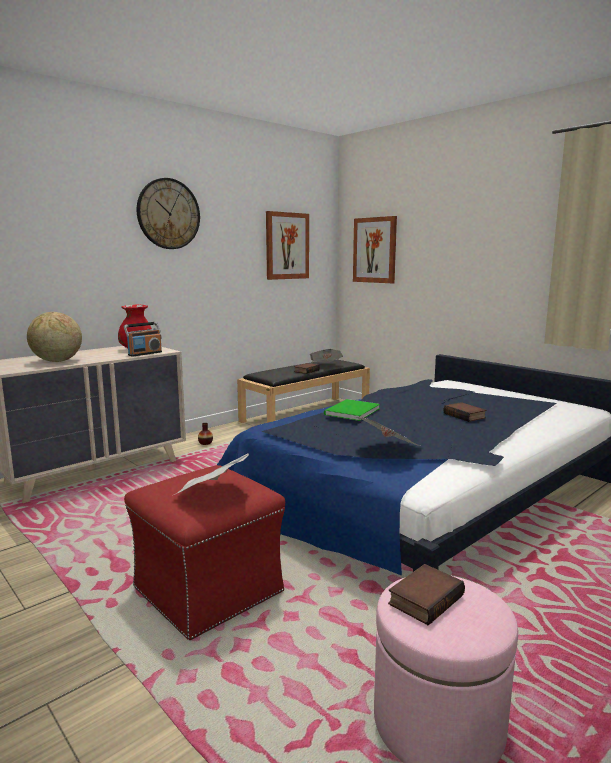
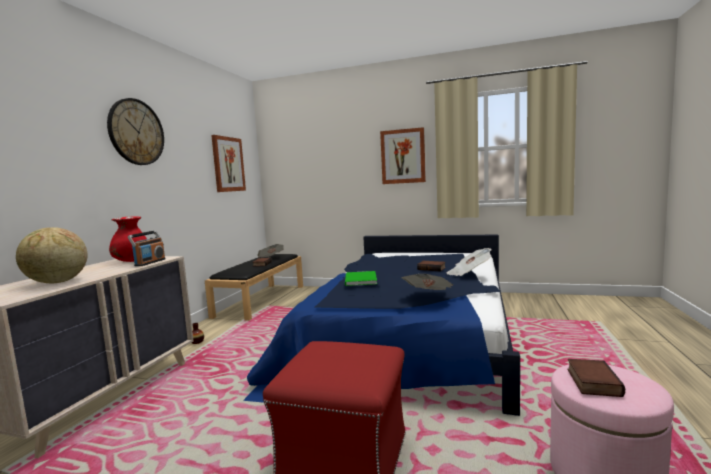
camera: 30 degrees left, 5 degrees down
(212, 493) = (354, 361): newspaper -> newspaper (468, 273)
(375, 250) = (295, 166): picture -> picture (403, 156)

